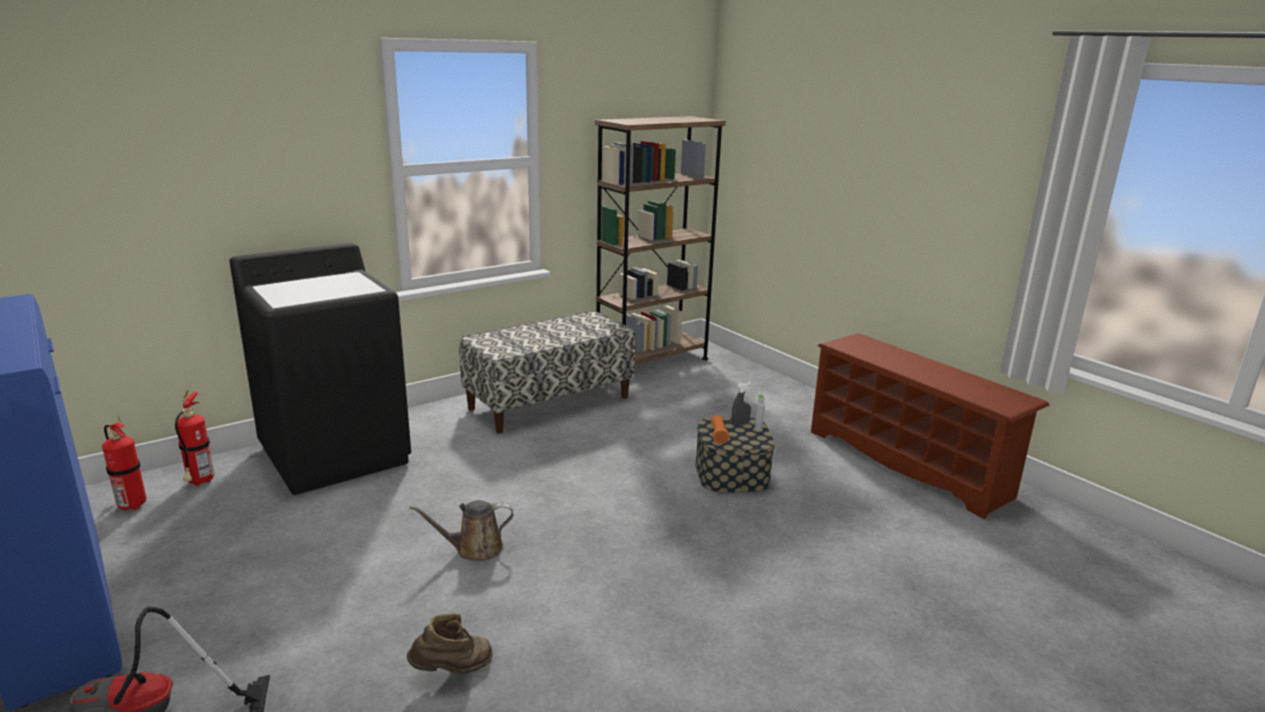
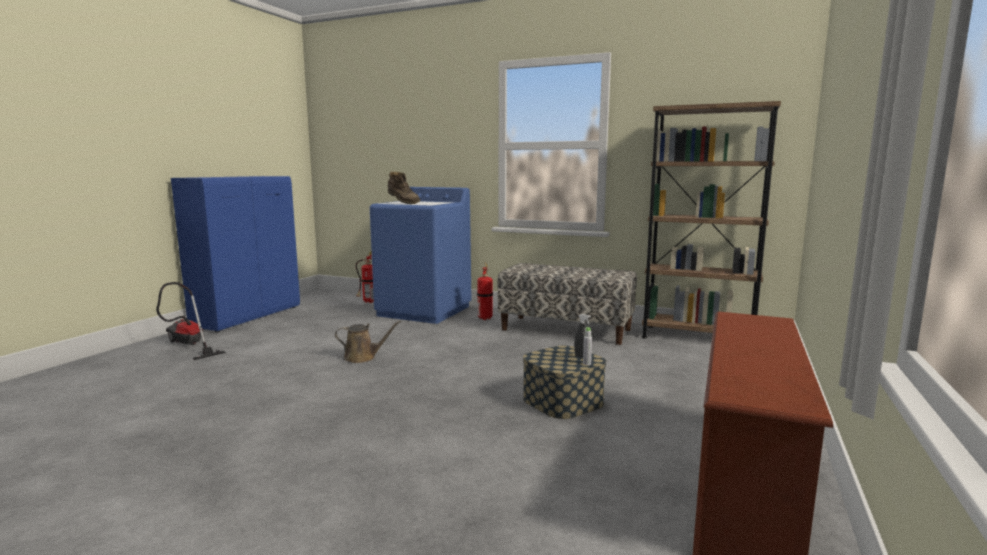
camera: 60 degrees right, 10 degrees down
(131, 505) = (338, 300): fire extinguisher -> fire extinguisher (485, 318)
(336, 454) = (424, 311): black washing machine -> blue washing machine
(453, 670) = (244, 382): brown boot -> brown boot (402, 203)
(474, 549) = (363, 357): brown watering can -> brown watering can turned 135 degrees clockwise
(718, 435) = (548, 354): orange flashlight -> none

